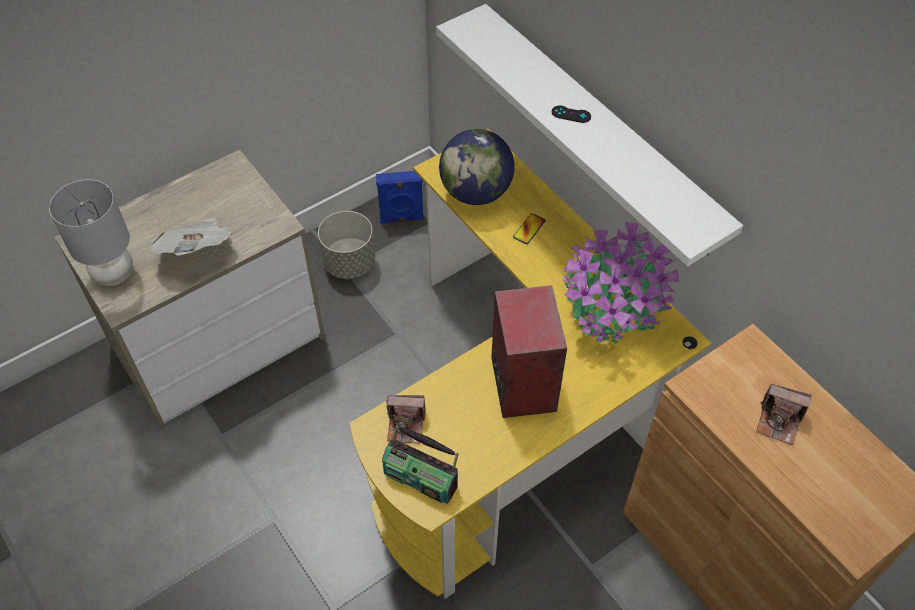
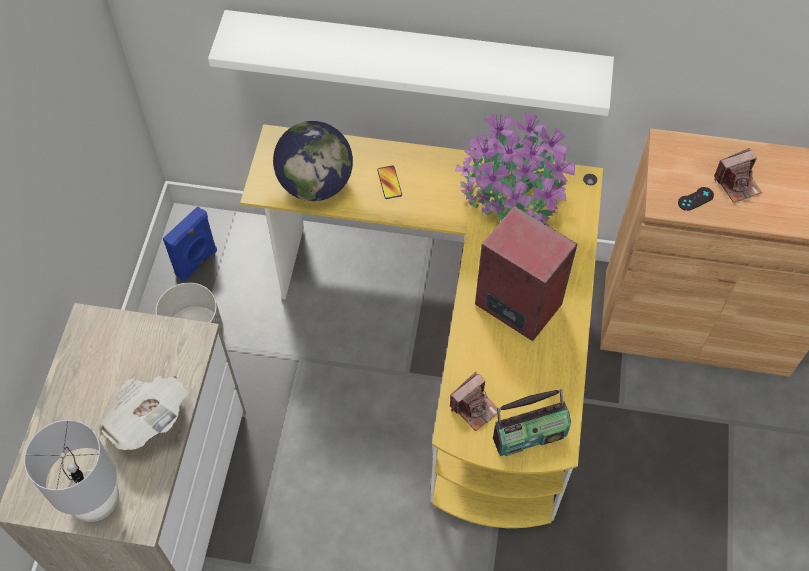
camera: 45 degrees left, 5 degrees up
(571, 114) = (404, 58): black game controller -> black game controller (695, 199)

